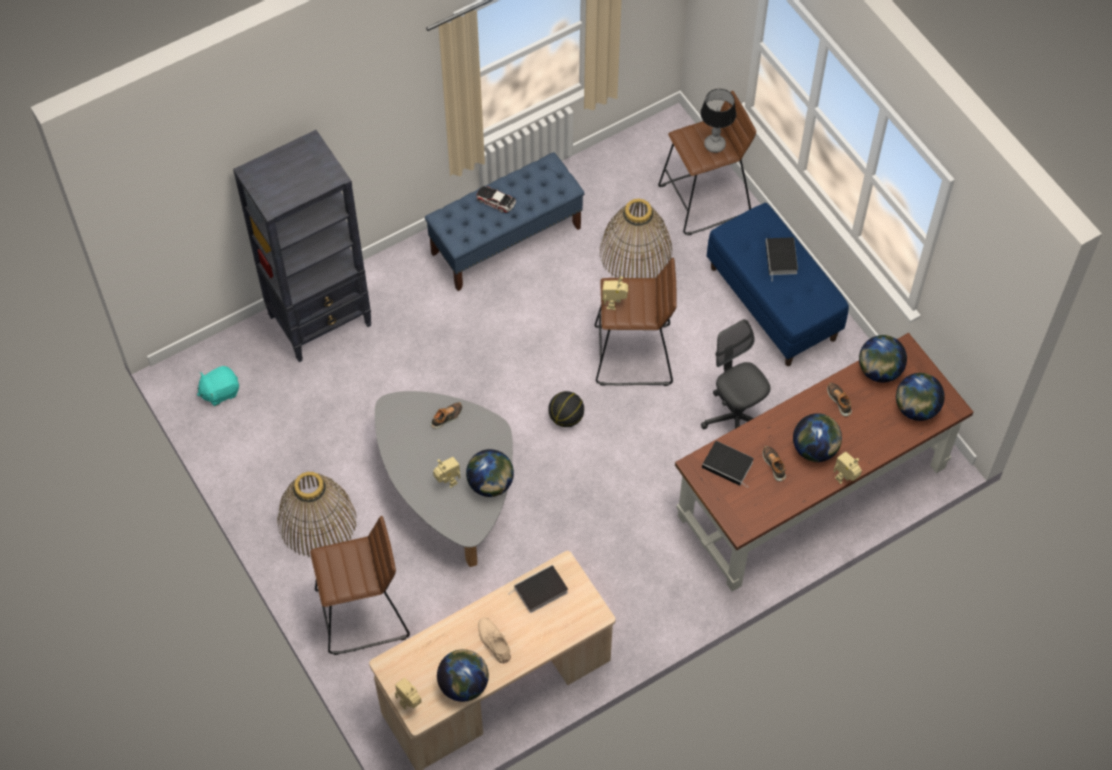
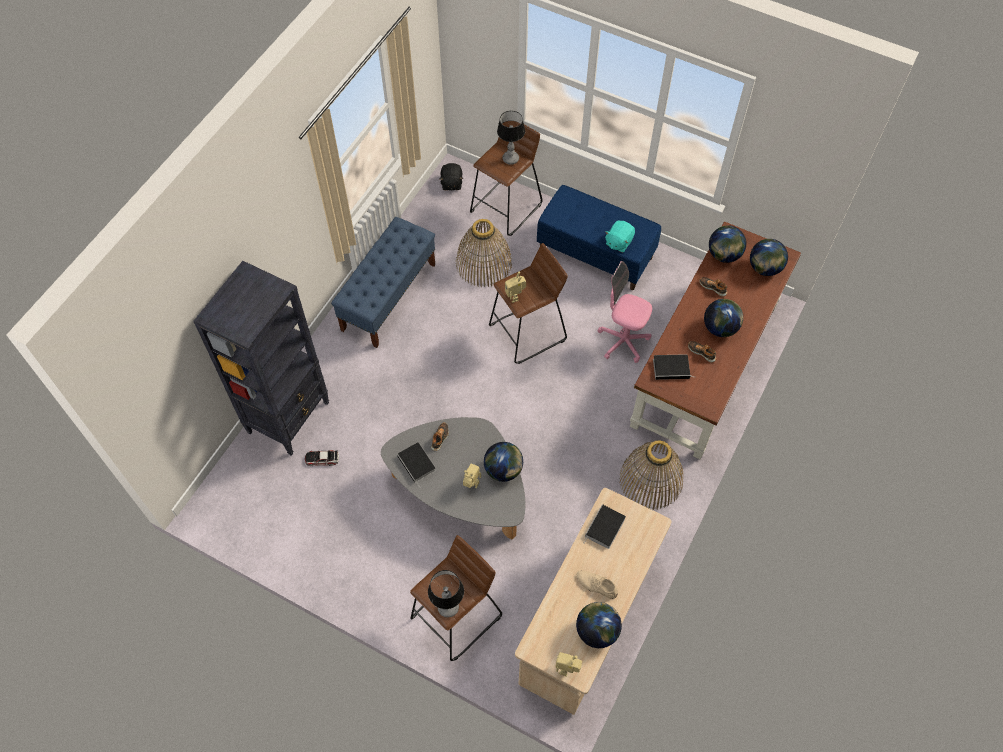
camera: 30 degrees left, 0 degrees up
(220, 391) = (243, 508): turquoise plush toy -> turquoise plush toy (618, 242)
(317, 522) = (379, 566): basket -> basket (650, 480)
(336, 584) = (448, 607): none -> table lamp
(495, 201) = (377, 268): toy car -> toy car (322, 459)
(566, 417) = (510, 398): basketball -> none
(660, 141) = (451, 183): none -> black plush toy
(735, 419) = (623, 341): grey office chair -> pink office chair
(781, 259) = (598, 216): book -> book (417, 464)
(845, 479) = (754, 338): toy robot -> none

